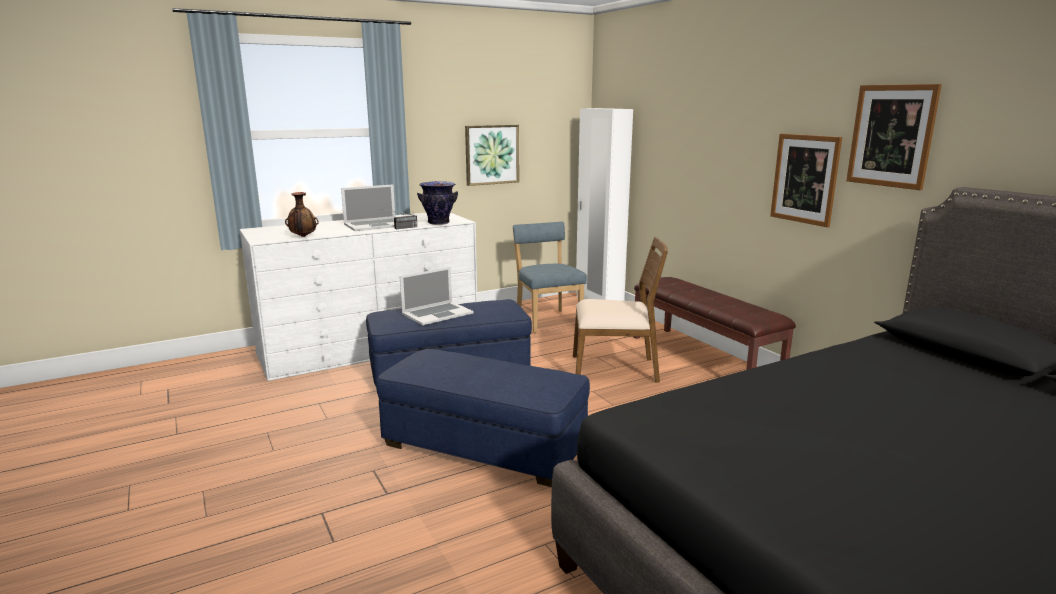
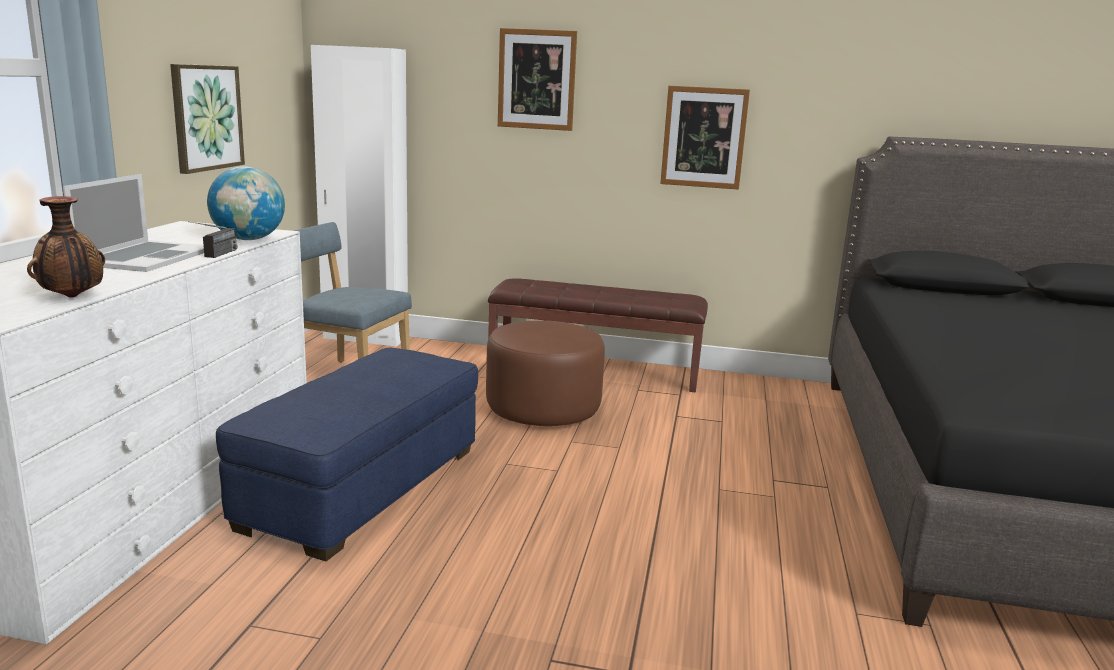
camera: 50 degrees left, 0 degrees up
(437, 313) = (352, 392): laptop -> none
(438, 223) = (248, 239): vase -> globe
(484, 446) = (602, 554): blue ottoman -> none
(615, 369) = (543, 409): brown chair -> brown ottoman
(891, 136) = (807, 88): picture -> picture (536, 79)

